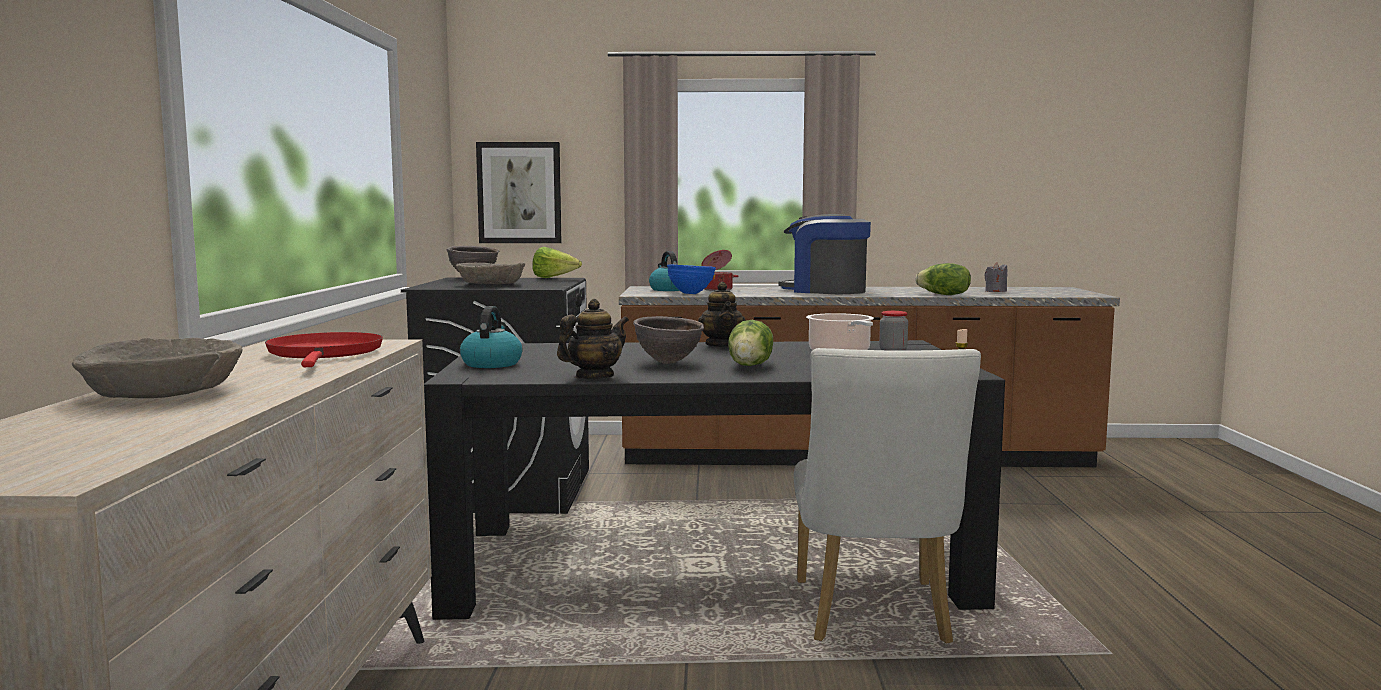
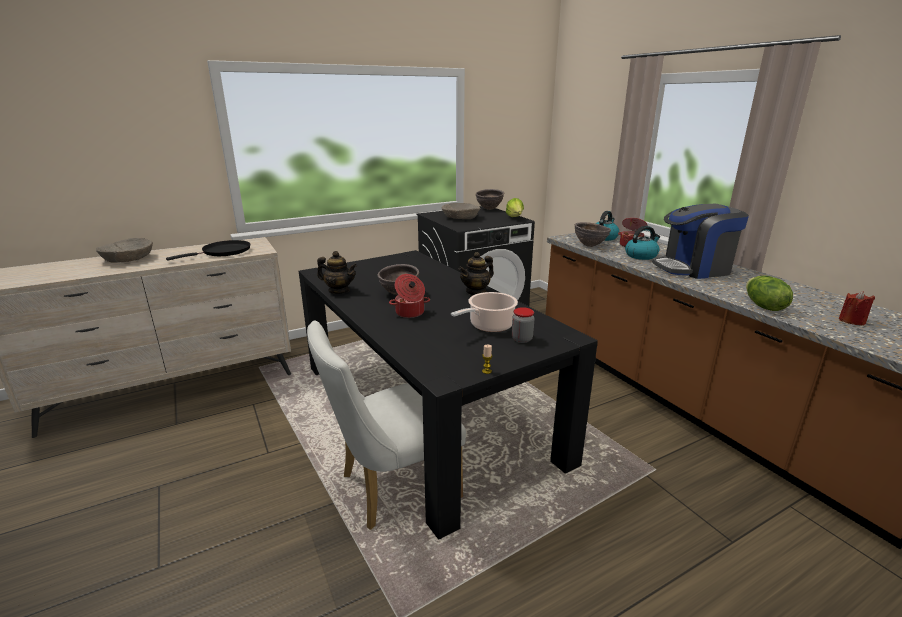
camera: 60 degrees right, 15 degrees up
(325, 354) = (223, 252): red frying pan -> black frying pan
(491, 364) = (359, 267): kettle -> kettle (641, 256)
(519, 193) = (575, 154): picture -> none
(691, 294) = (590, 246): blue bowl -> brown bowl
(751, 365) = (410, 313): lettuce -> cooking pot
(825, 291) = (693, 268): coffee machine -> coffee machine turned 105 degrees counterclockwise
(995, 291) = (851, 321): grey candle -> red candle

